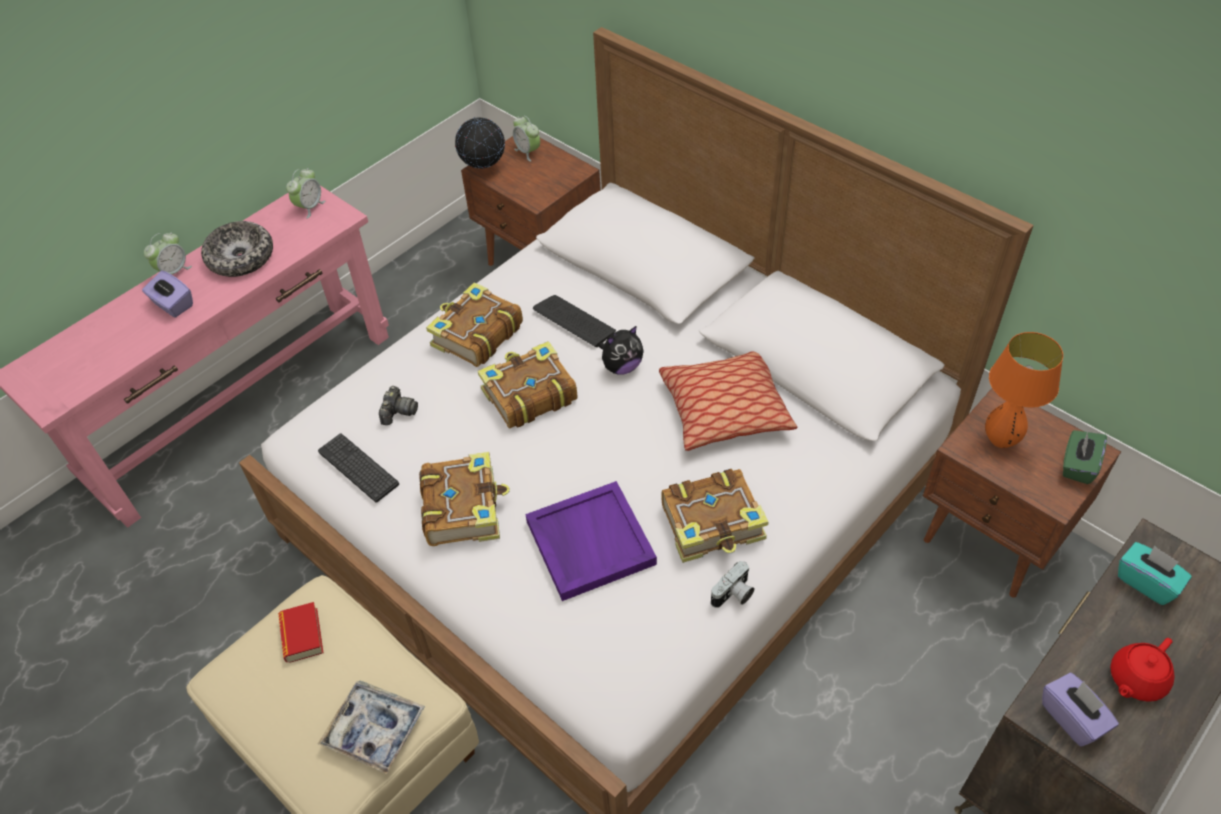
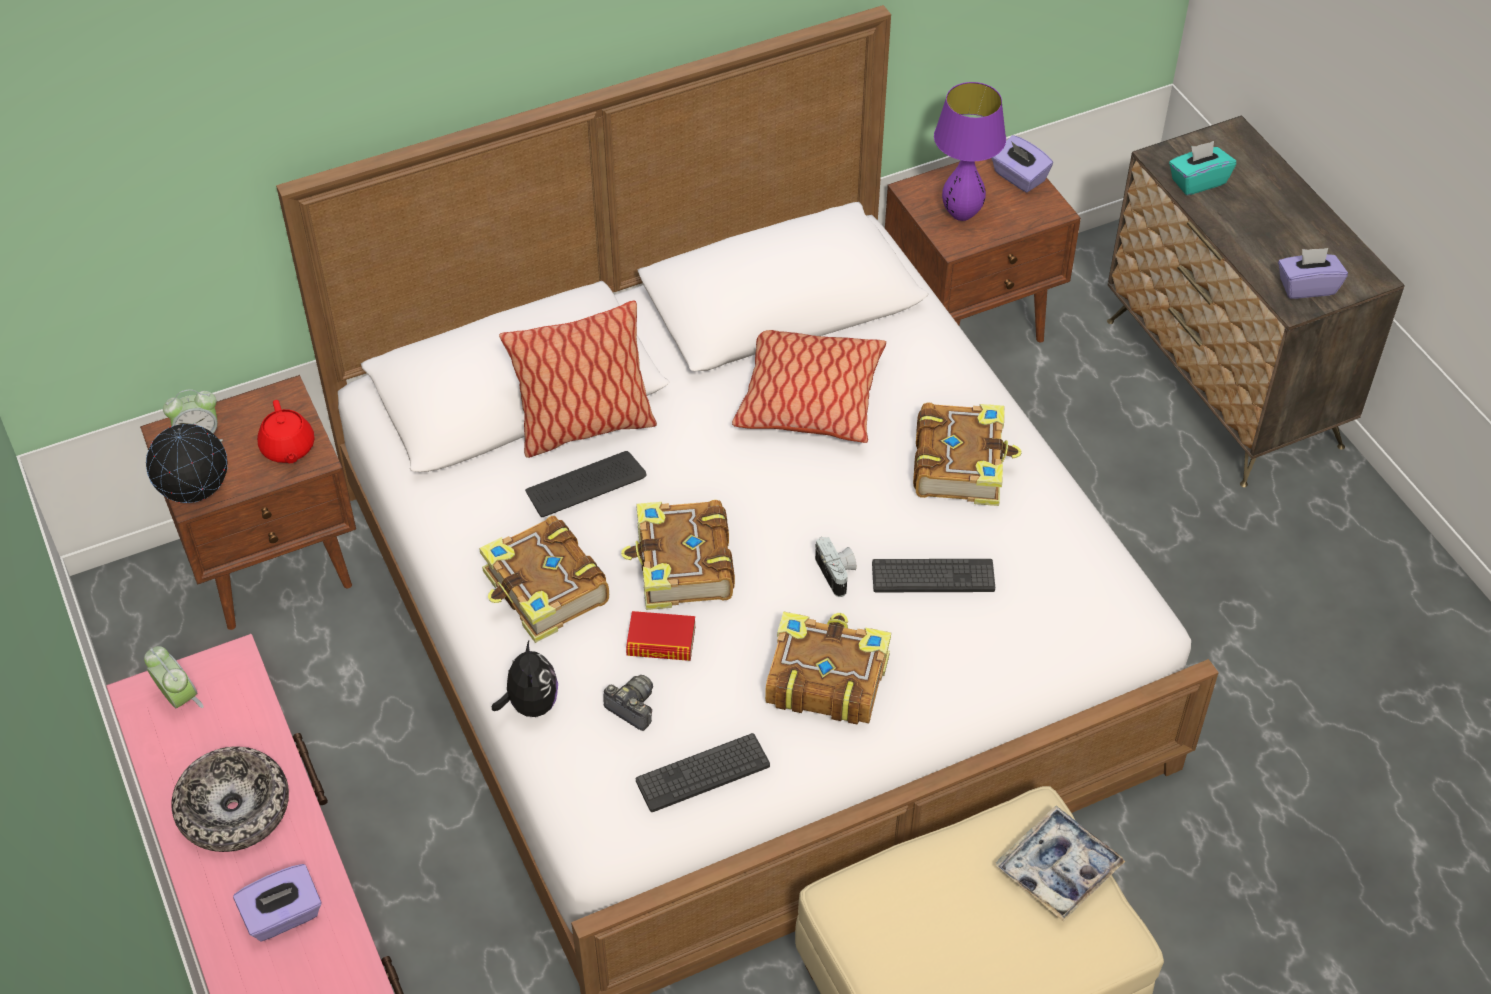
camera: 70 degrees left, 0 degrees up
(174, 272) = (204, 905): alarm clock -> none
(302, 635) = (897, 919): book -> book (661, 641)
(589, 542) = (933, 576): purple tray -> keyboard
(621, 366) = (689, 465): plush toy -> plush toy (530, 704)
(625, 303) = (584, 427): none -> pillow
(733, 595) = (1053, 481): camera -> camera (838, 573)
(1000, 440) = (961, 214): orange table lamp -> purple table lamp
(1078, 465) = (1019, 177): green tissue box -> purple tissue box
(1135, 679) = (1286, 233): red teapot -> red teapot (288, 448)

